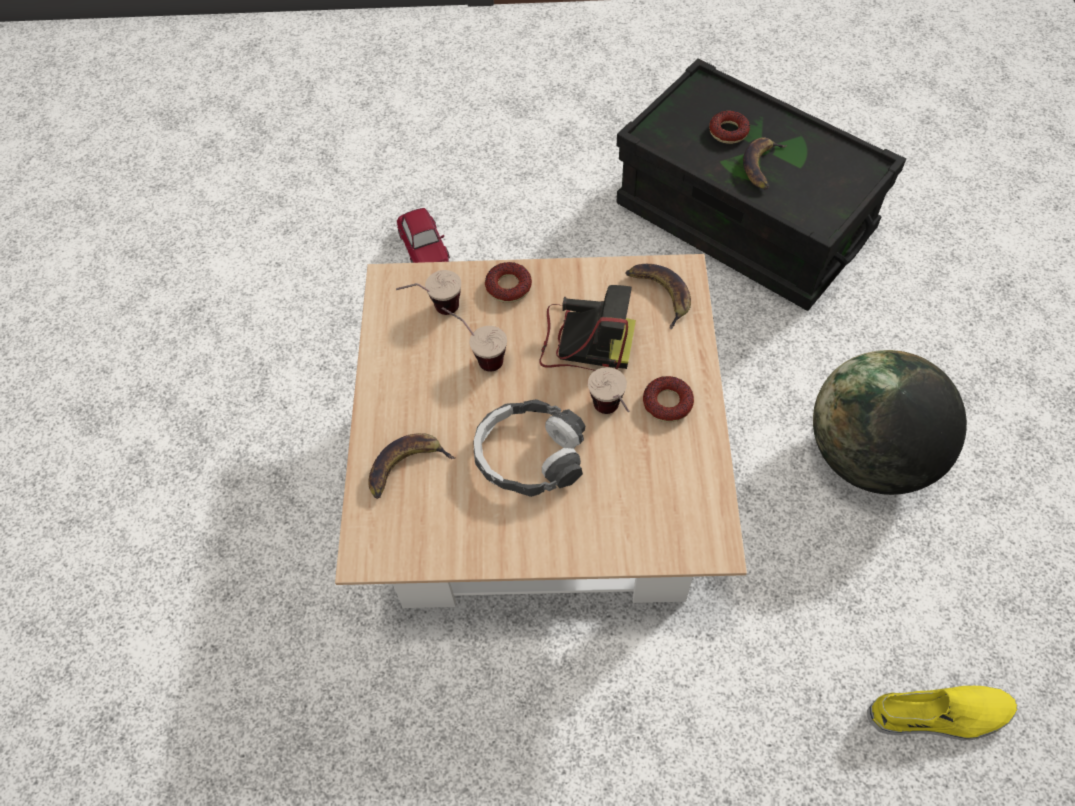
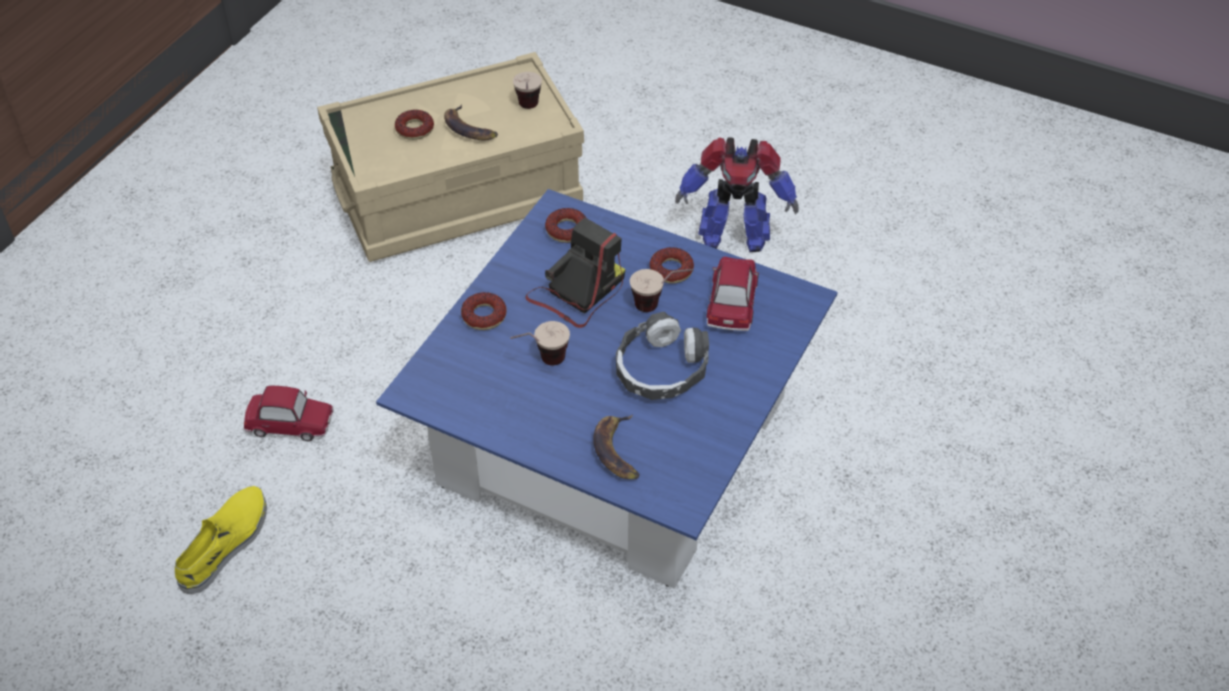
camera: 65 degrees left, 10 degrees down
(434, 312) = (471, 374): cup -> cup (528, 110)
(542, 479) = (614, 440): beige coffee table -> blue coffee table
(659, 294) = (567, 230): banana -> donut
(661, 476) = (732, 301): none -> toy car
(743, 220) = (457, 194): black storage box -> beige storage box
(869, 457) = (733, 236): globe -> toy robot
(939, 715) = (946, 303): yellow shoe -> yellow shoe (225, 544)

